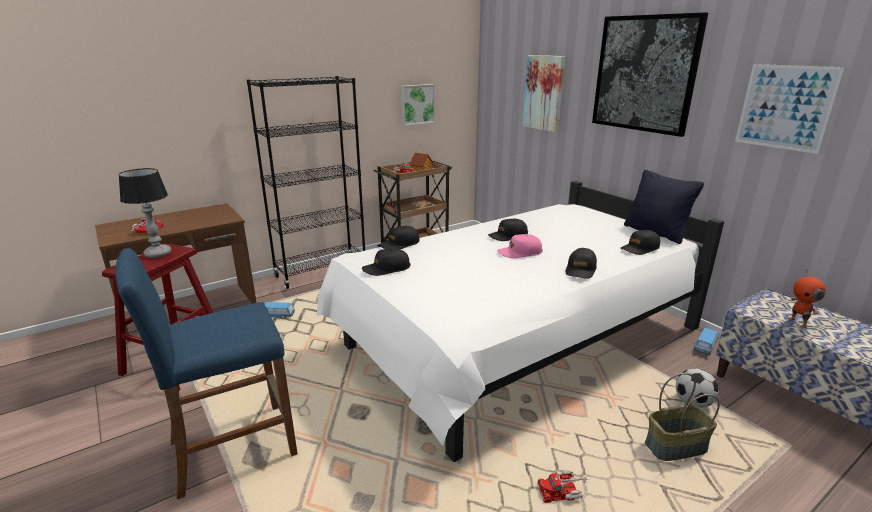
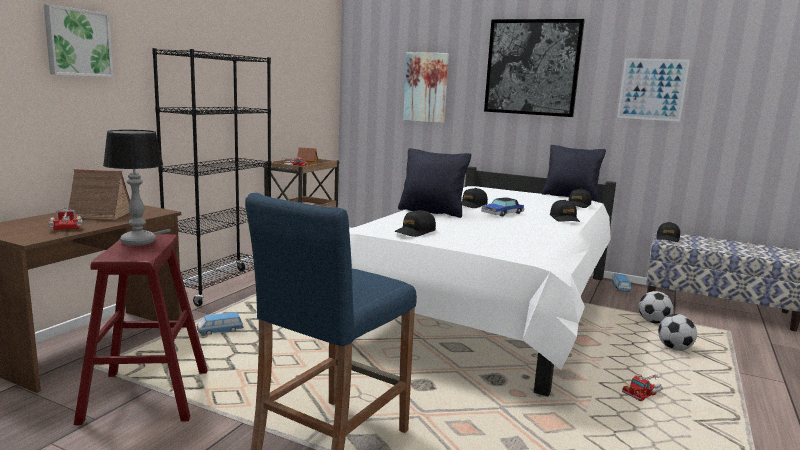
camera: 30 degrees left, 10 degrees down
(187, 218) = (97, 215): none -> toy house
(399, 244) = (390, 217): black cap -> black cap (667, 238)
(417, 104) = (296, 96): picture -> picture (77, 42)
(450, 241) = (432, 212): none -> black pillow
(519, 253) = (502, 213): pink cap -> toy car
(676, 447) = (674, 348): basket -> football
(798, 323) = (699, 244): toy robot -> none

